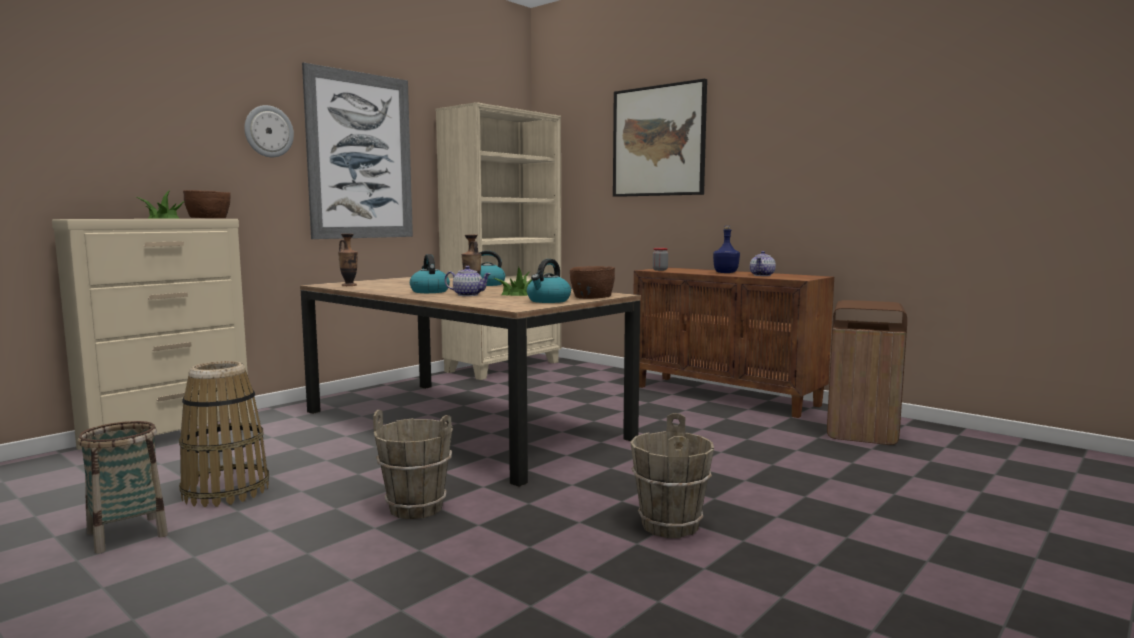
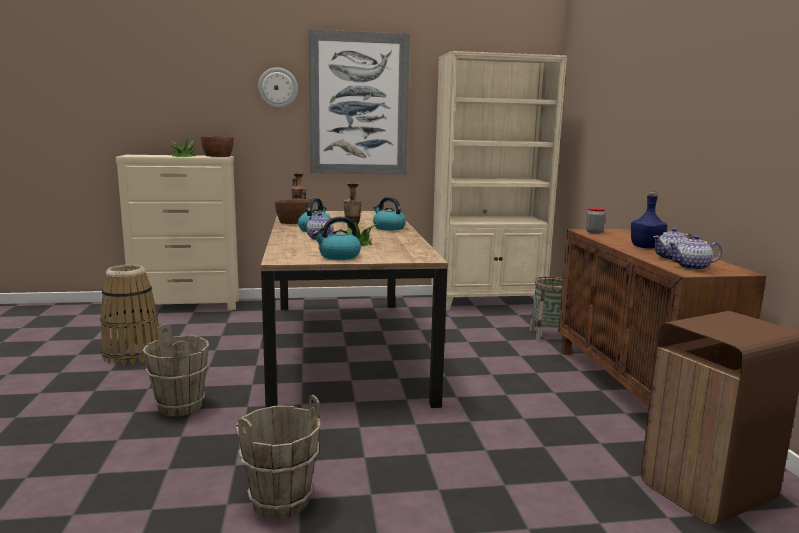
camera: 40 degrees right, 5 degrees up
(127, 534) = (49, 366): basket -> basket (548, 335)
(591, 297) = (391, 258): brown bowl -> brown bowl (292, 222)
(658, 141) = (640, 82): picture -> none
(792, 277) = (692, 267): none -> teapot

